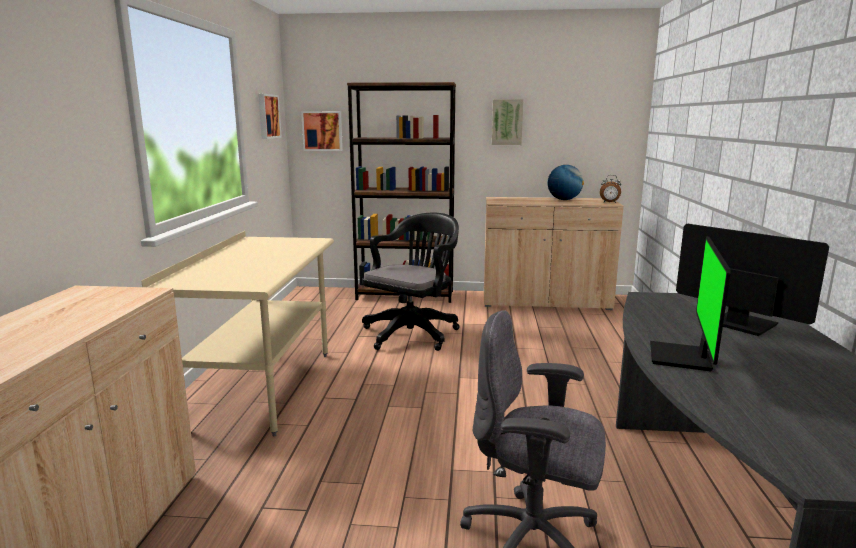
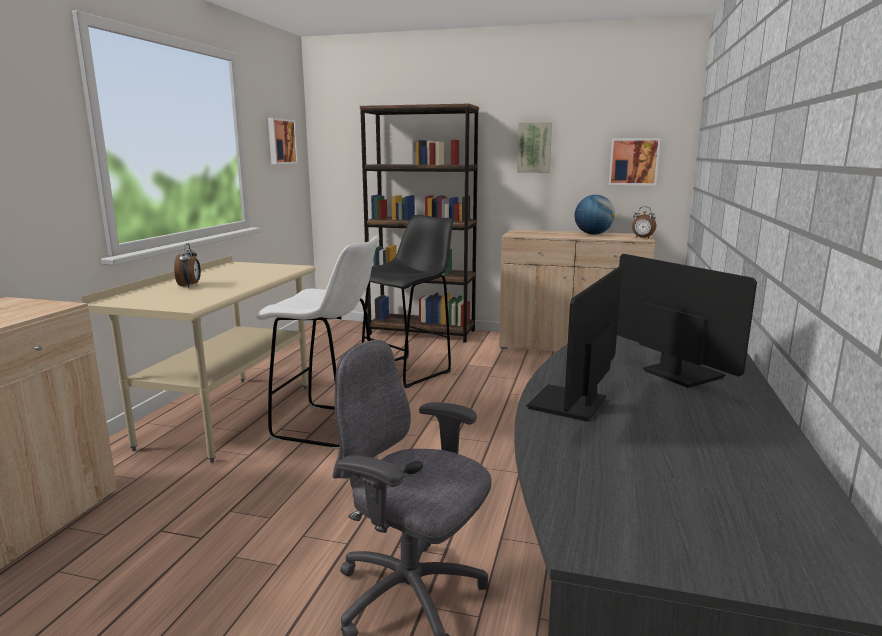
camera: 10 degrees right, 0 degrees up
(232, 263) = (190, 285): none -> alarm clock
(322, 131) = (343, 157): picture -> picture (633, 161)
(369, 391) = (329, 427): none -> white stool
(413, 333) = (408, 371): black office chair -> black stool

